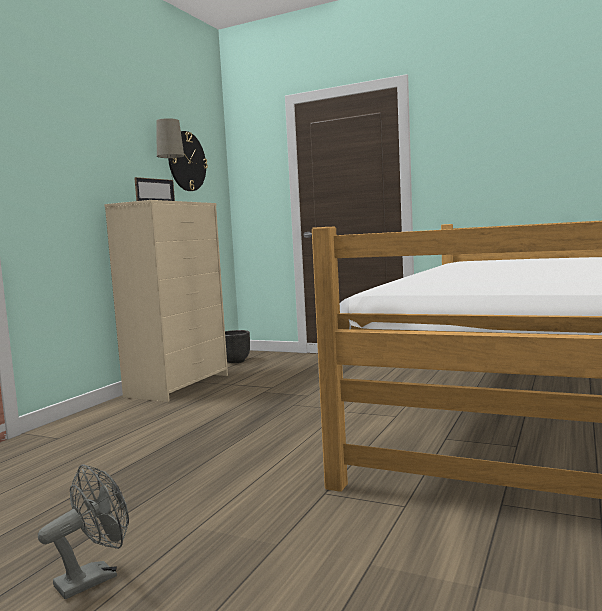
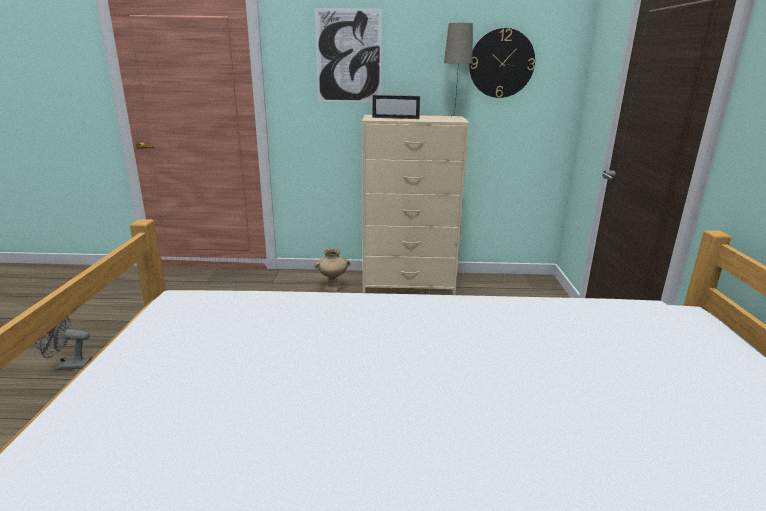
camera: 65 degrees right, 15 degrees up
(78, 139) = (348, 56): none -> picture
(95, 577) = (68, 366): grey fan -> grey fan turned 150 degrees clockwise
(132, 411) = (333, 287): none -> beige vase
(236, 361) = (507, 285): black planter -> none

